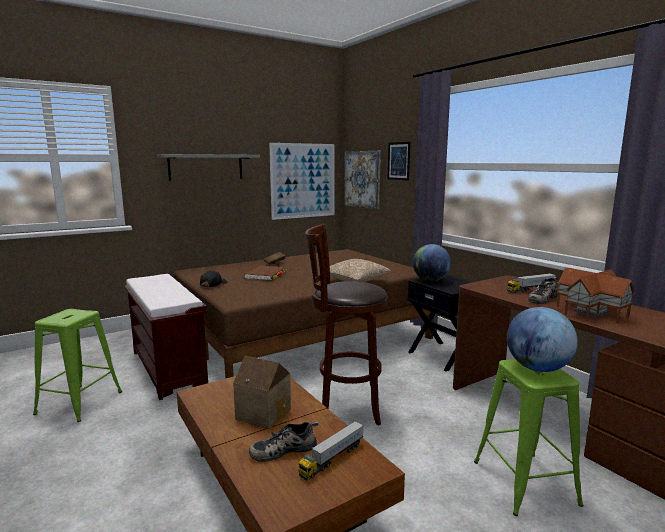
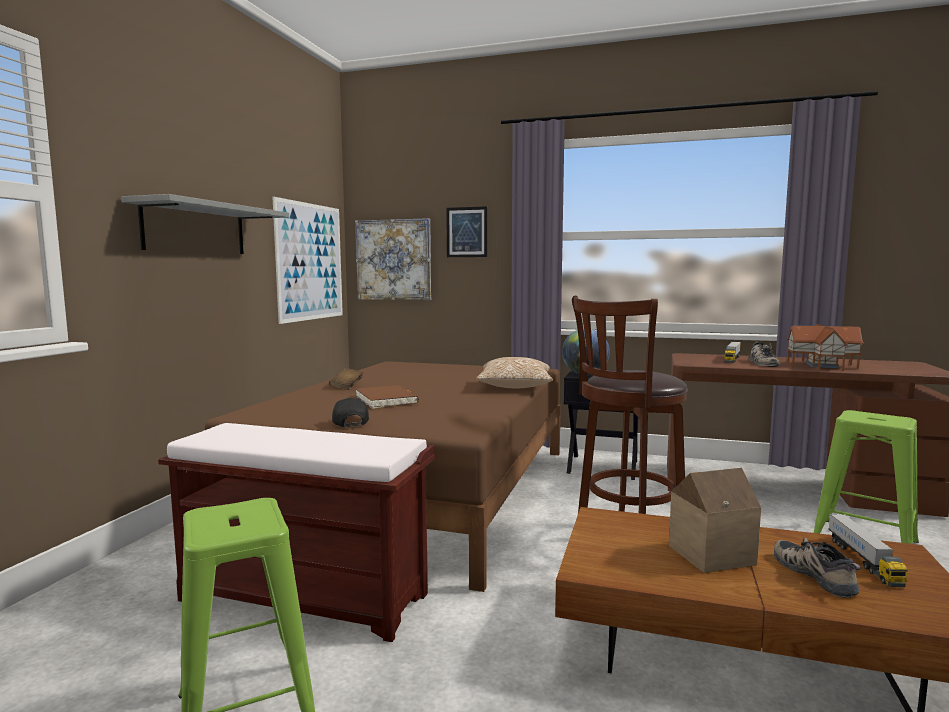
camera: 40 degrees left, 5 degrees down
(284, 449) = (816, 574): shoe -> shoe turned 135 degrees clockwise
(537, 368) = (872, 417): globe -> none

